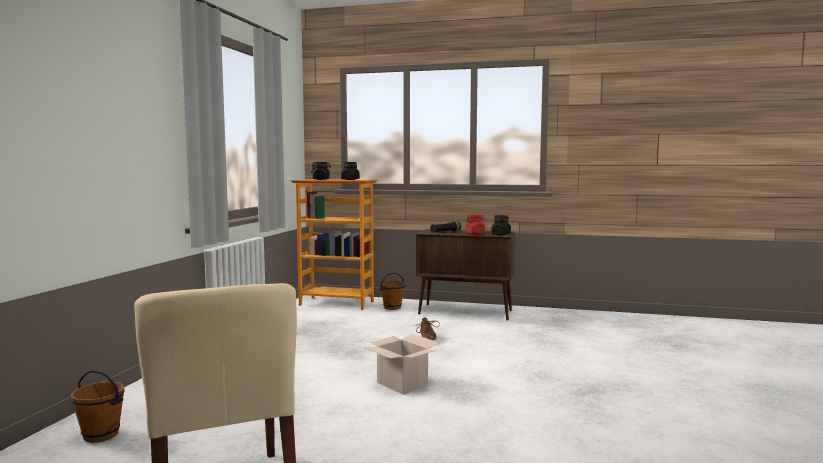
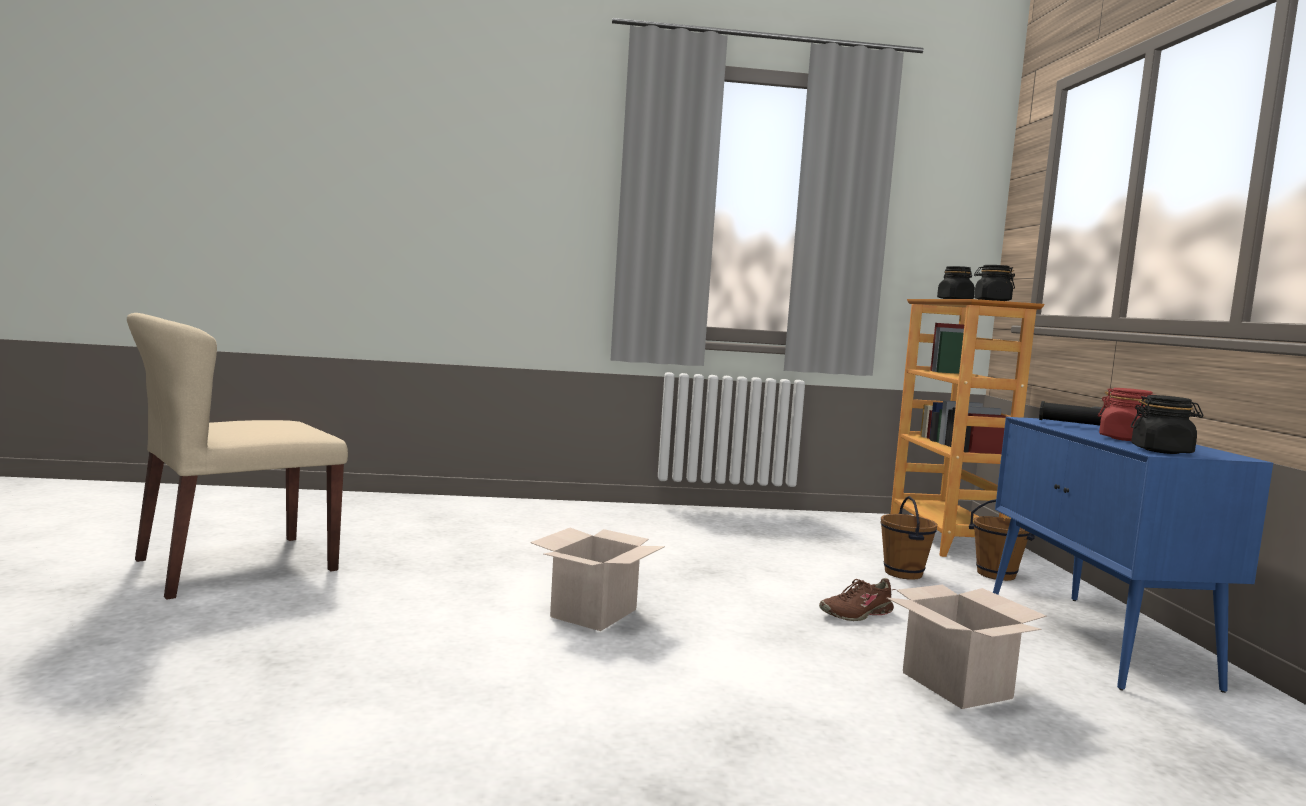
camera: 70 degrees right, 0 degrees up
(101, 435) = (381, 509): brown bucket -> brown bucket (904, 573)
(466, 312) = (1096, 640): brown cabinet -> blue cabinet
(501, 338) = (959, 686): none -> cardboard box

